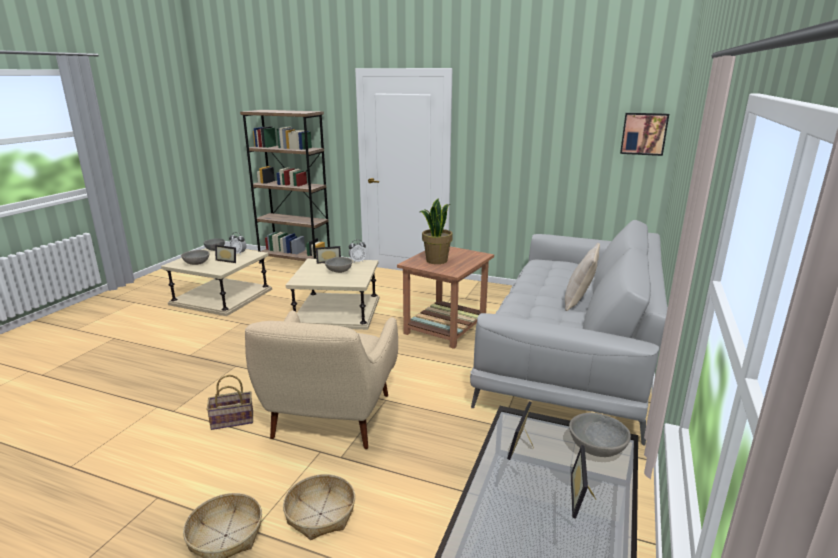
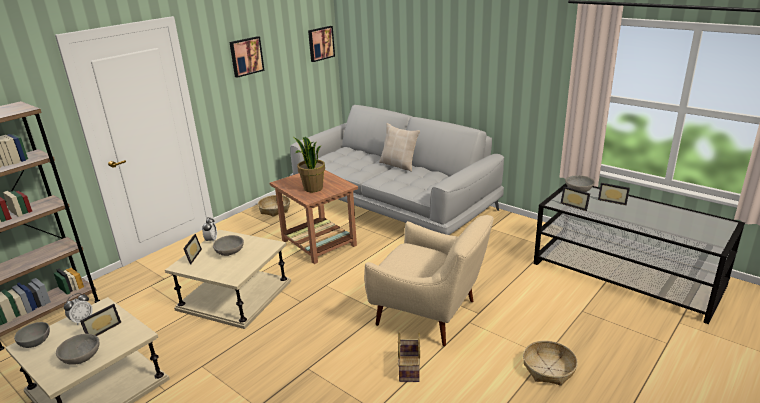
camera: 70 degrees left, 5 degrees up
(320, 513) = (533, 326): basket -> basket (274, 209)
(523, 124) = (246, 56): none -> picture

